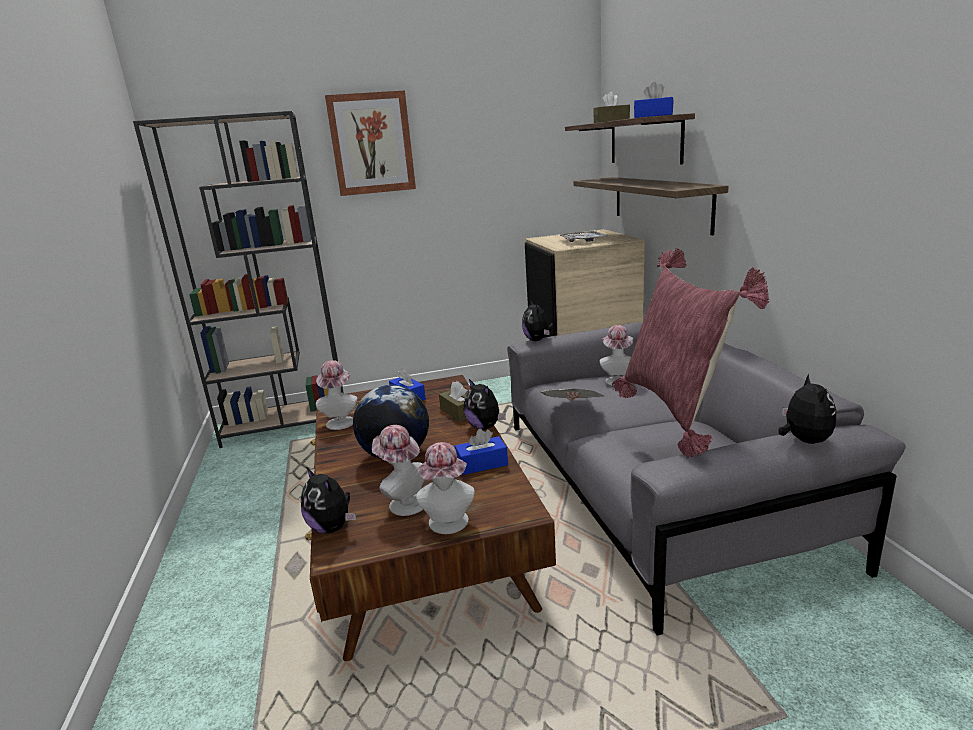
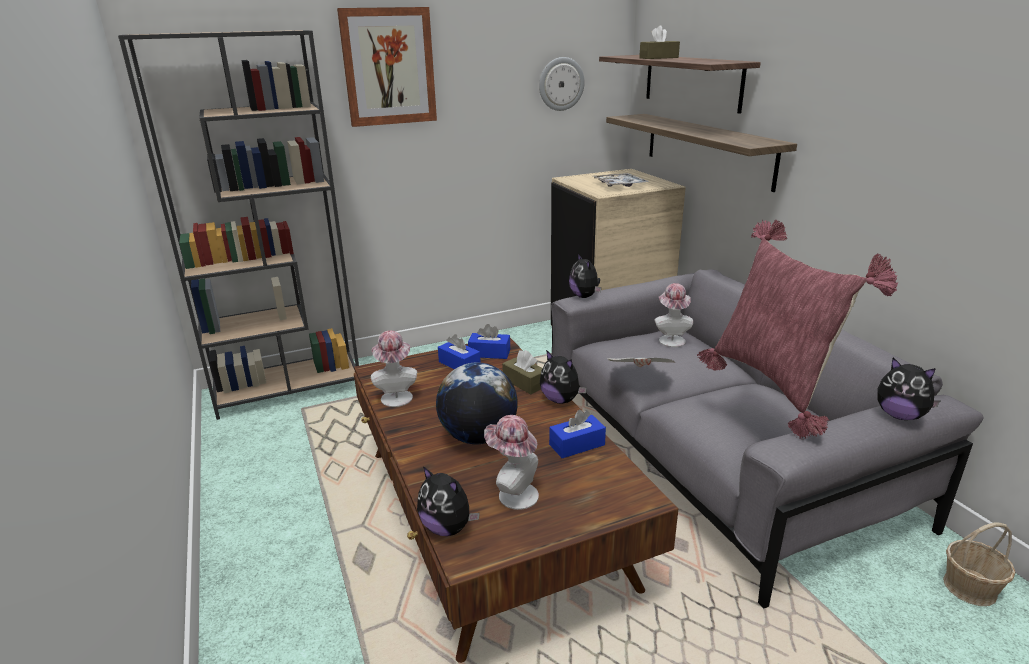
camera: 10 degrees left, 5 degrees up
(449, 525) = (573, 518): hat -> none
(532, 153) = (561, 84): none -> wall clock
(653, 116) = (716, 61): blue tissue box -> blue tissue box (489, 353)
(804, 440) = (900, 415): plush toy -> plush toy turned 135 degrees clockwise
(894, 632) = (970, 588): none -> basket

